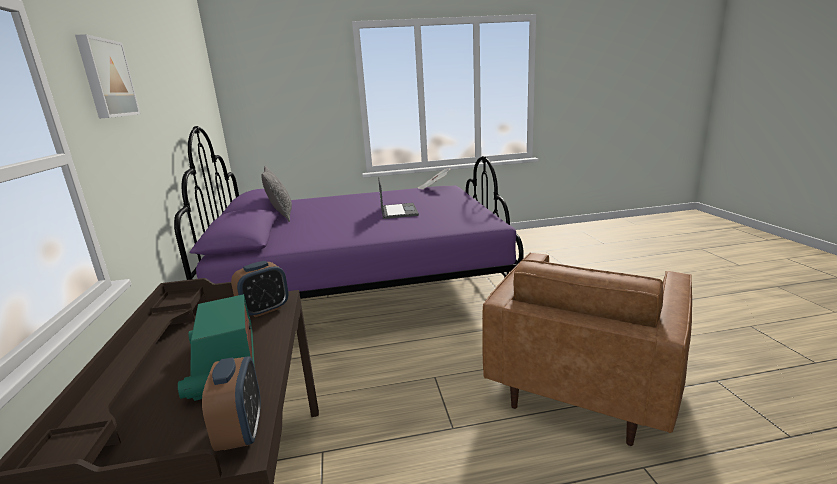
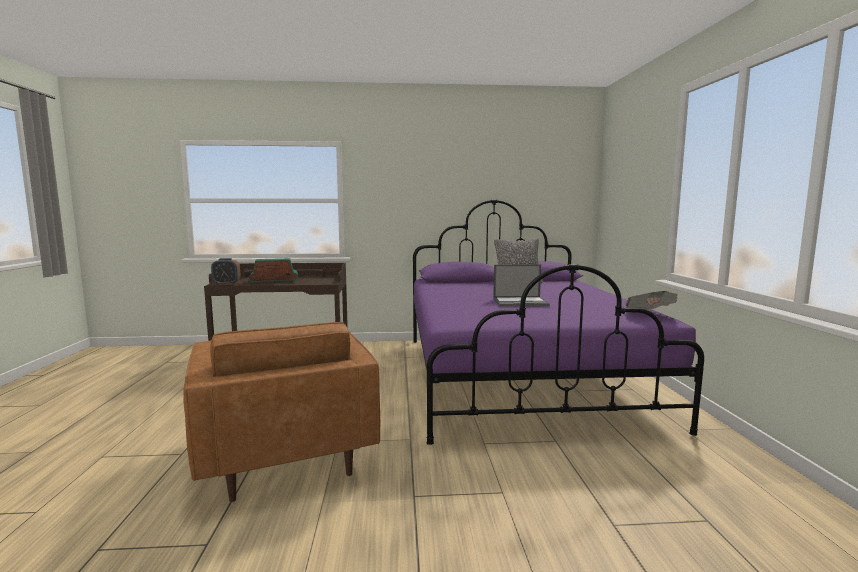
camera: 95 degrees right, 10 degrees down
(106, 78) = (392, 168): picture -> none
(264, 310) = (319, 282): alarm clock -> none
(582, 384) = (285, 453): brown armchair -> brown armchair turned 150 degrees counterclockwise

